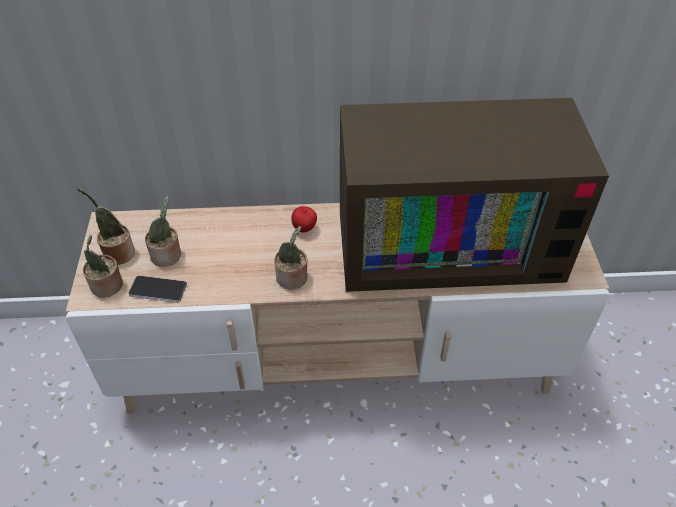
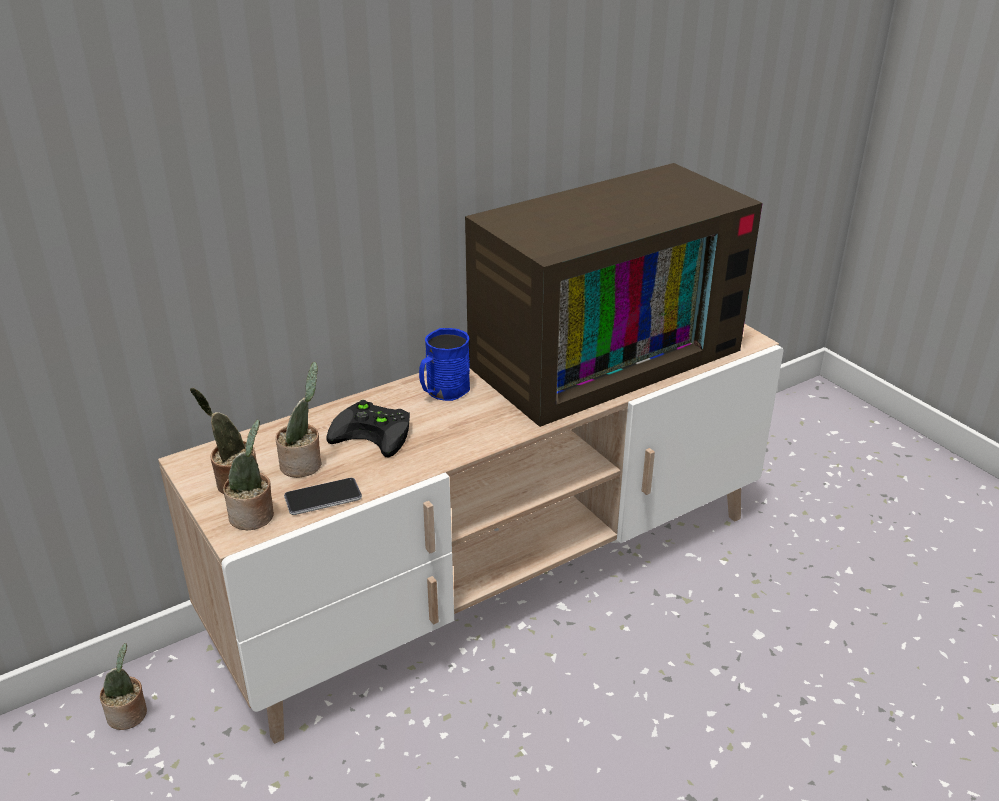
camera: 30 degrees left, 15 degrees down
(232, 247) = (376, 432): none -> black game controller
(293, 279) = (473, 435): potted plant -> potted plant (129, 715)
(304, 229) = (443, 391): apple -> blue mug

